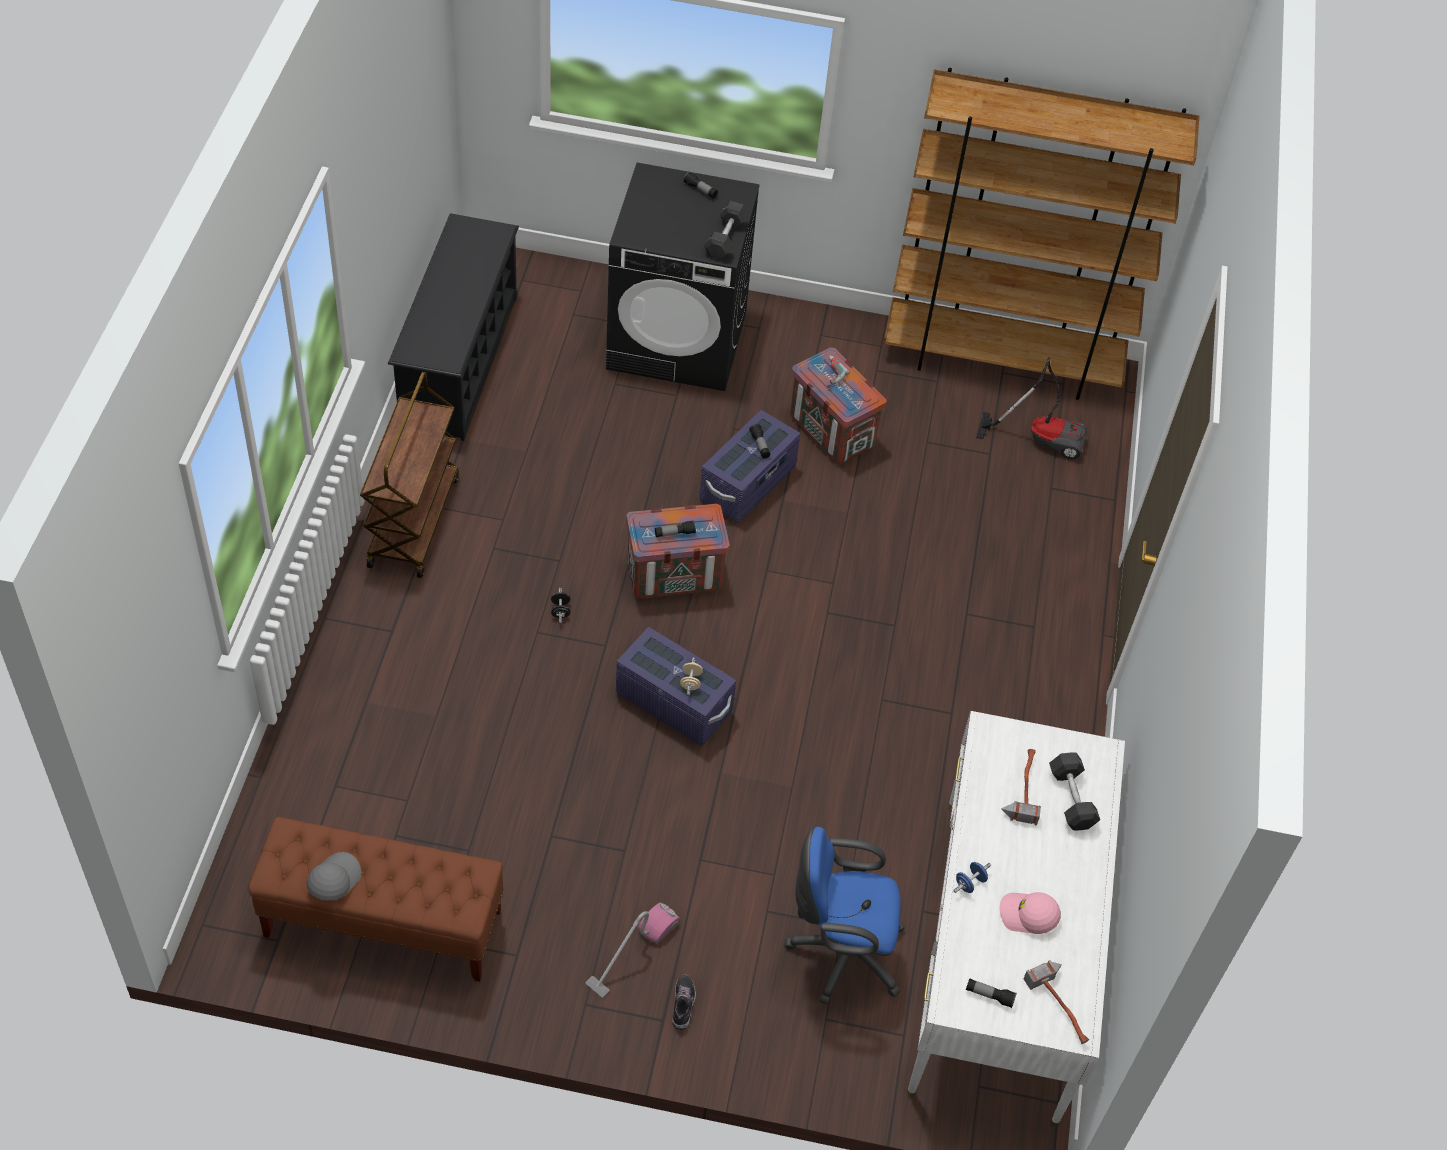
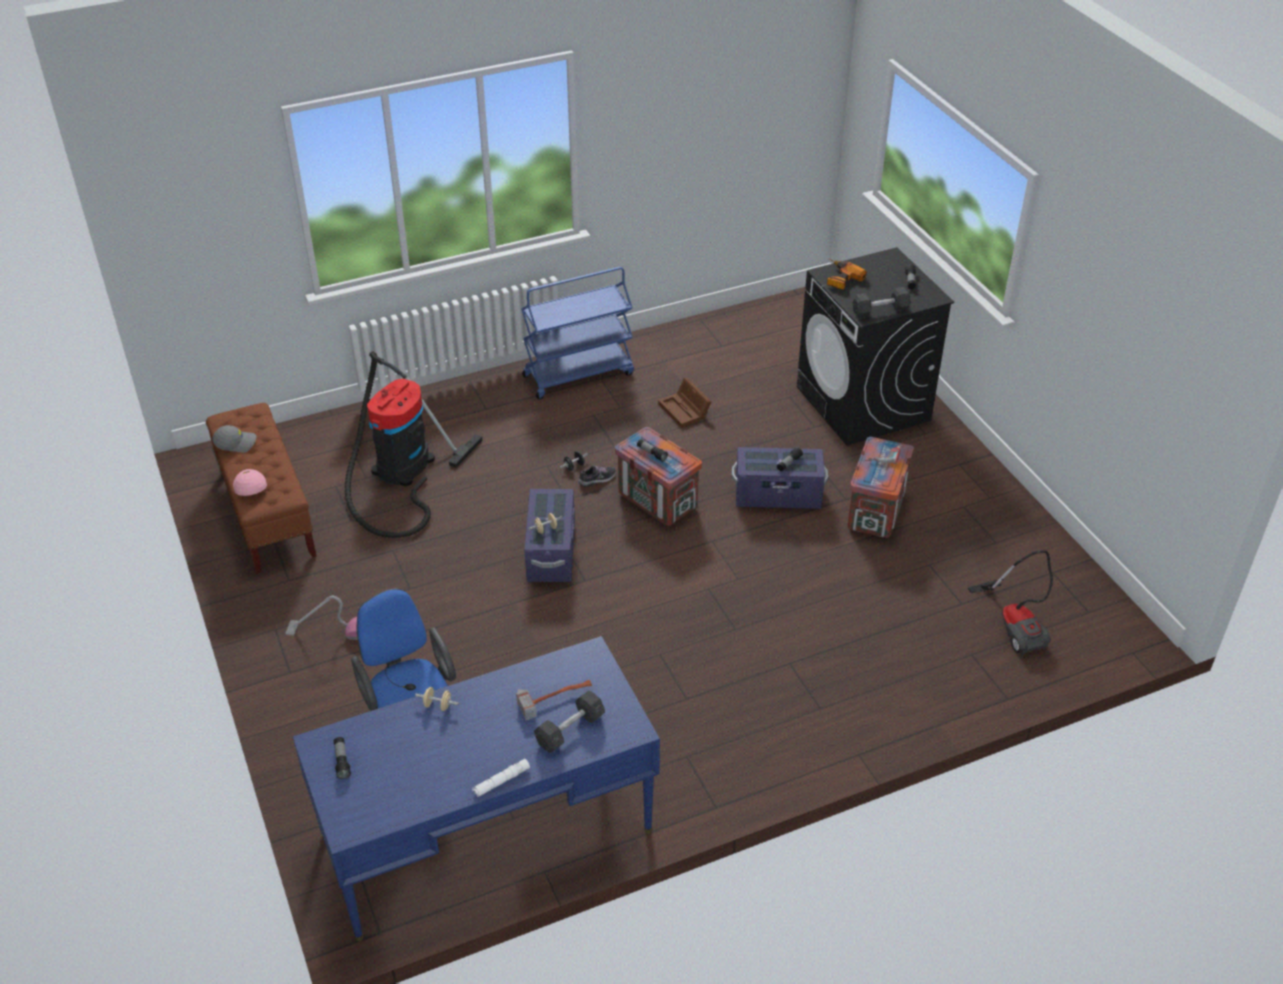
camera: 60 degrees right, 10 degrees down
(413, 520) = (578, 374): brown cart -> blue cart
(426, 762) = (401, 471): none -> vacuum cleaner
(459, 361) = (725, 328): black shoe rack -> none
(559, 473) = (685, 411): none -> brown storage box
(648, 232) = (840, 279): none -> power drill
(683, 1004) = (310, 676): shoe -> shoe (597, 479)
(970, 883) = (438, 705): blue dumbbell -> beige dumbbell
(1000, 956) = (487, 833): white desk -> blue desk
(1002, 361) = (1063, 567): brown bookcase -> none
(1027, 916) = (434, 752): pink cap -> pink cap (249, 487)
(1063, 1007) = (364, 810): hammer -> none
(1097, 882) = (501, 781): none -> white flashlight

